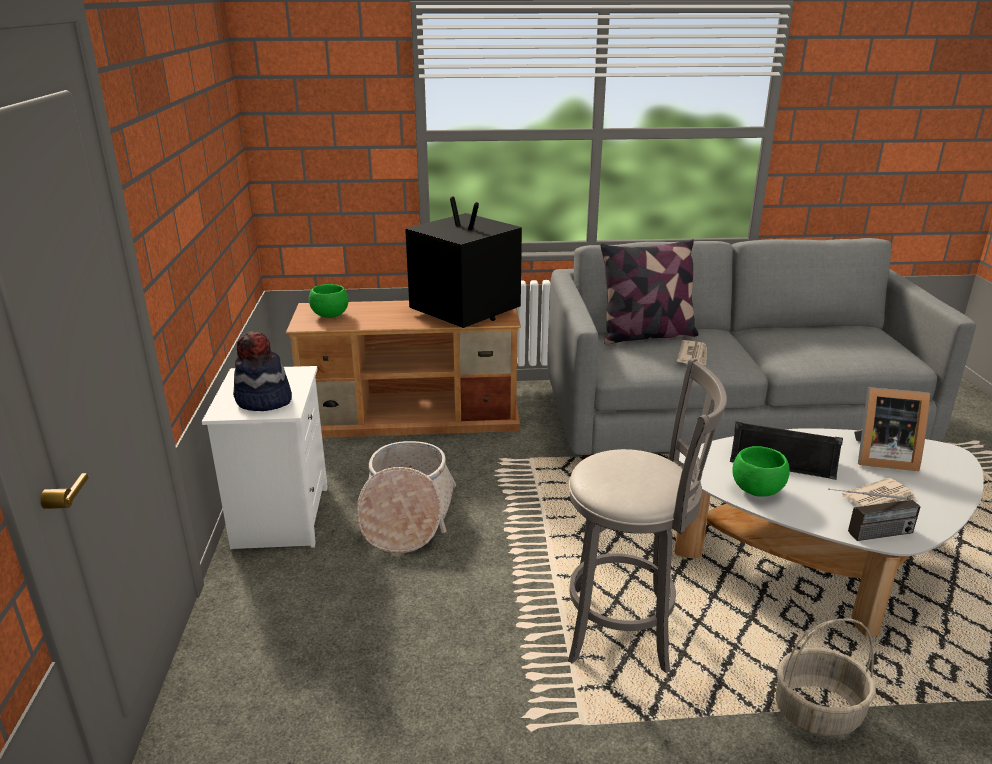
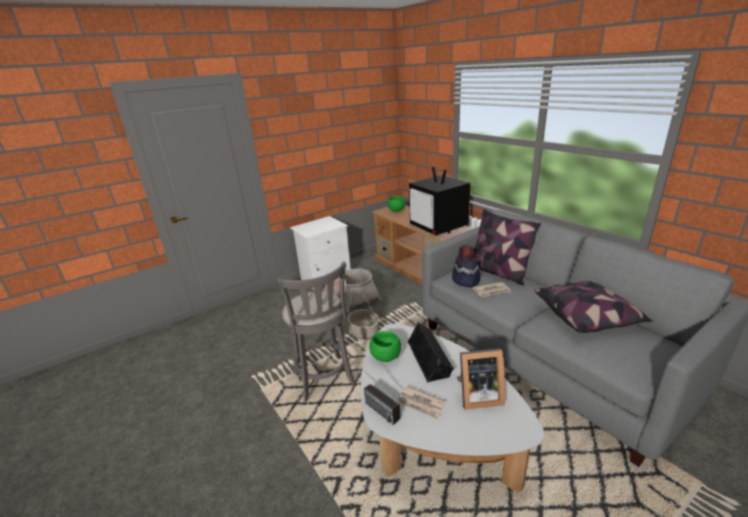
camera: 60 degrees right, 0 degrees up
(263, 401) = (311, 228): hat -> hat (465, 280)
(464, 313) = (439, 227): television -> television turned 135 degrees clockwise
(796, 336) = (587, 316): none -> pillow
(817, 712) = (308, 462): basket -> basket (364, 332)
(881, 457) = (477, 396): picture frame -> picture frame turned 75 degrees counterclockwise

